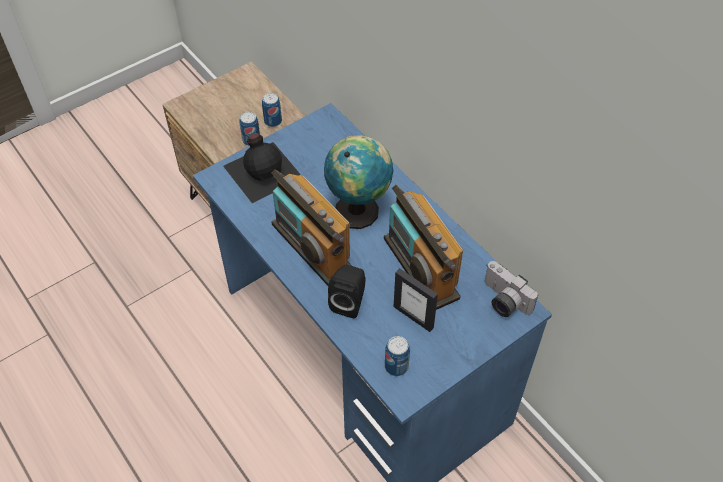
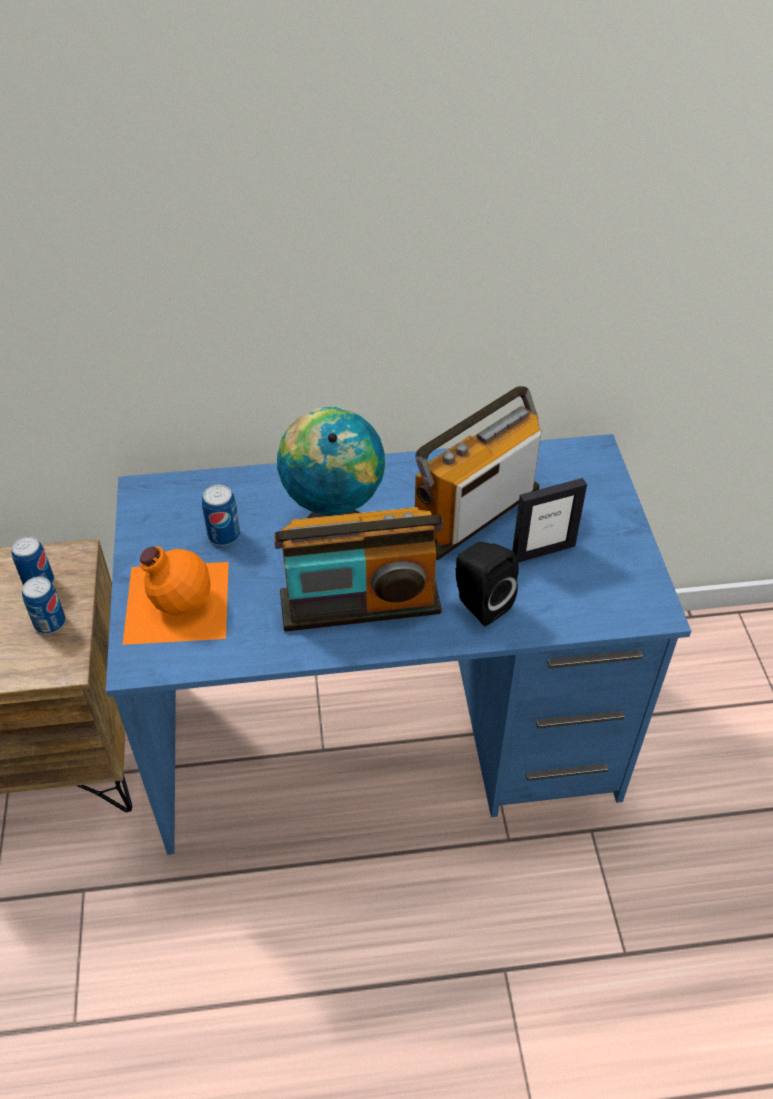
camera: 60 degrees left, 5 degrees down
(263, 170) = (175, 600): black bottle -> orange bottle
(396, 366) = (607, 600): can -> can (224, 535)
(420, 268) = (473, 511): radio -> radio turned 135 degrees clockwise
(502, 301) = (570, 463): camera -> none

